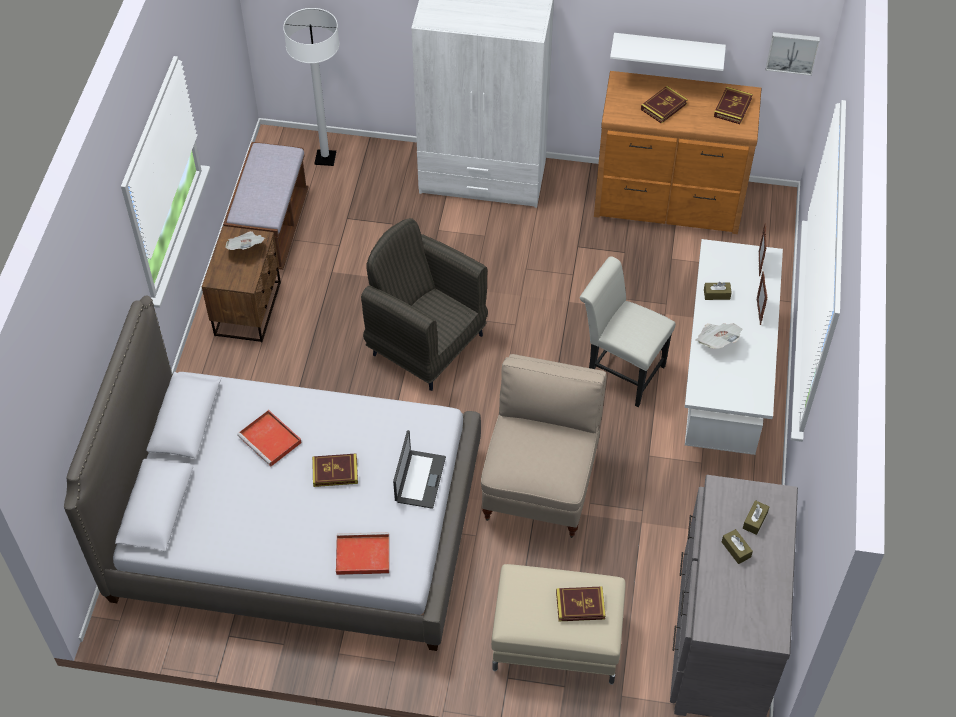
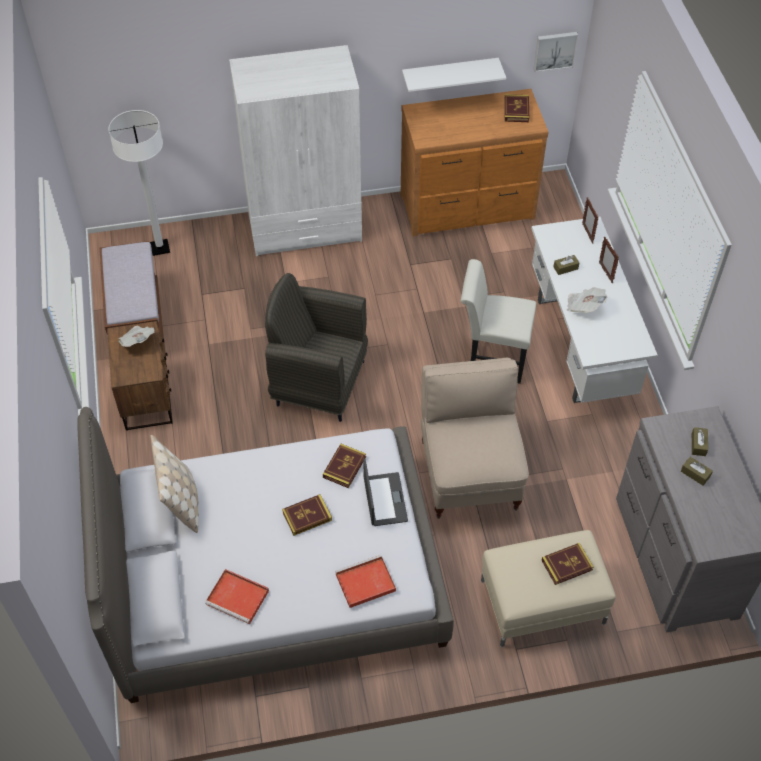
camera: 20 degrees left, 0 degrees up
(220, 419) = (181, 502): none -> beige pillow
(271, 440) = (236, 506): red tray -> red tray (238, 598)
(663, 107) = (460, 123): book -> book (344, 467)

